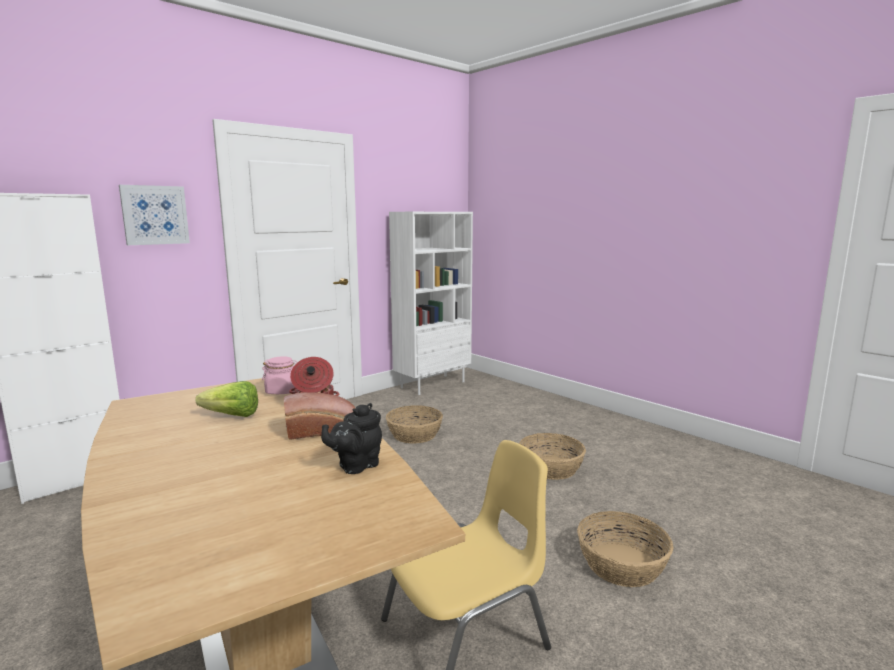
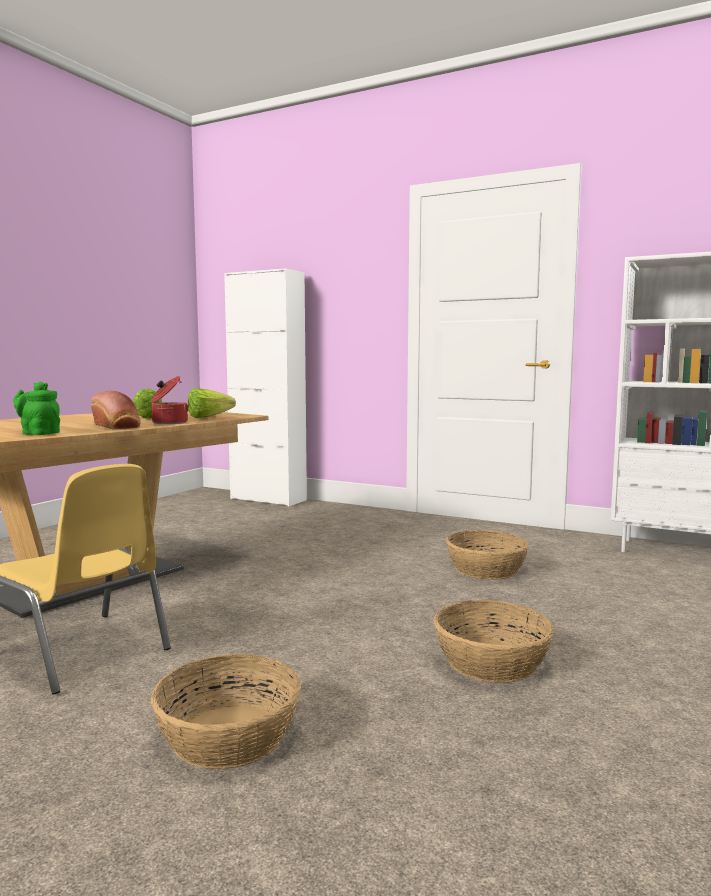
camera: 70 degrees right, 5 degrees down
(155, 215) = (353, 286): picture -> none
(282, 391) = (213, 417): pink jar -> lettuce
(356, 466) = (38, 433): black teapot -> green teapot

